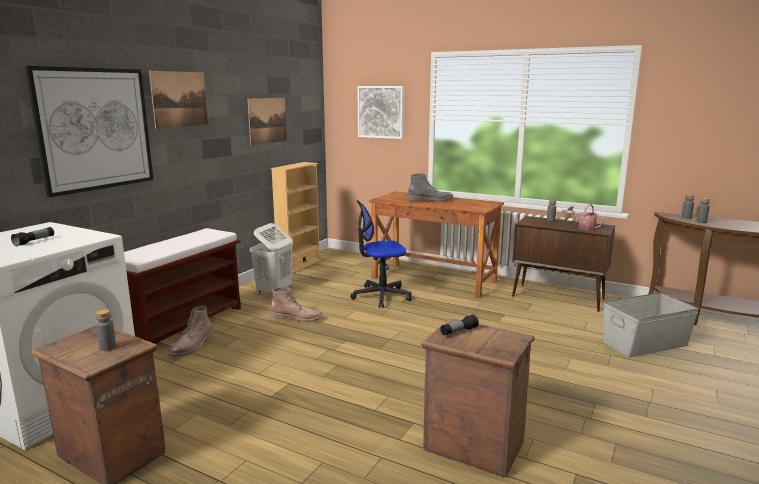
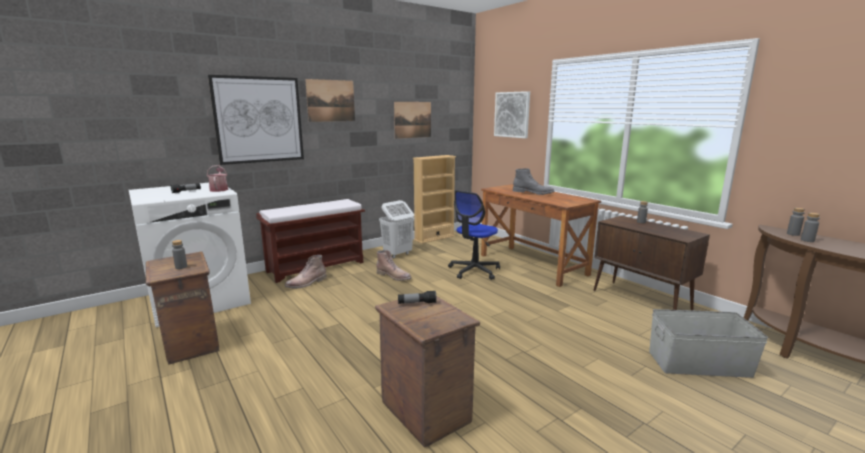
camera: 25 degrees right, 0 degrees up
(381, 296) = (474, 271): office chair -> office chair turned 60 degrees counterclockwise
(584, 227) = (668, 232): watering can -> watering can (219, 189)

